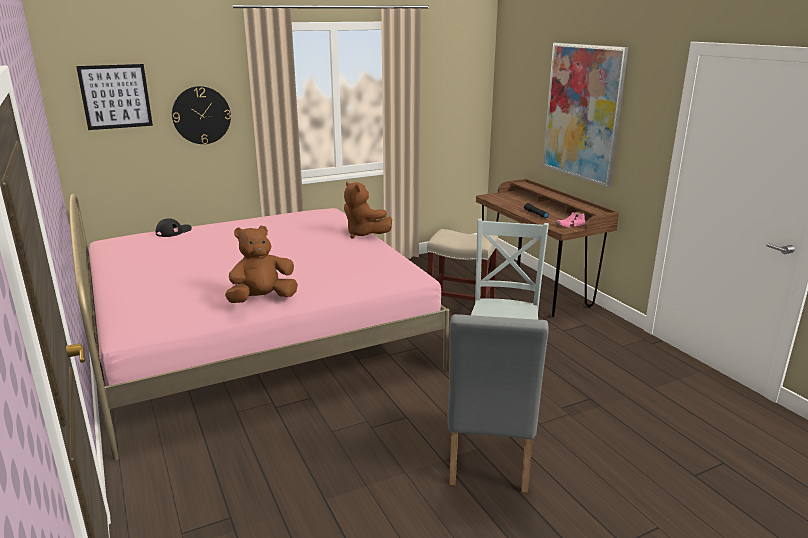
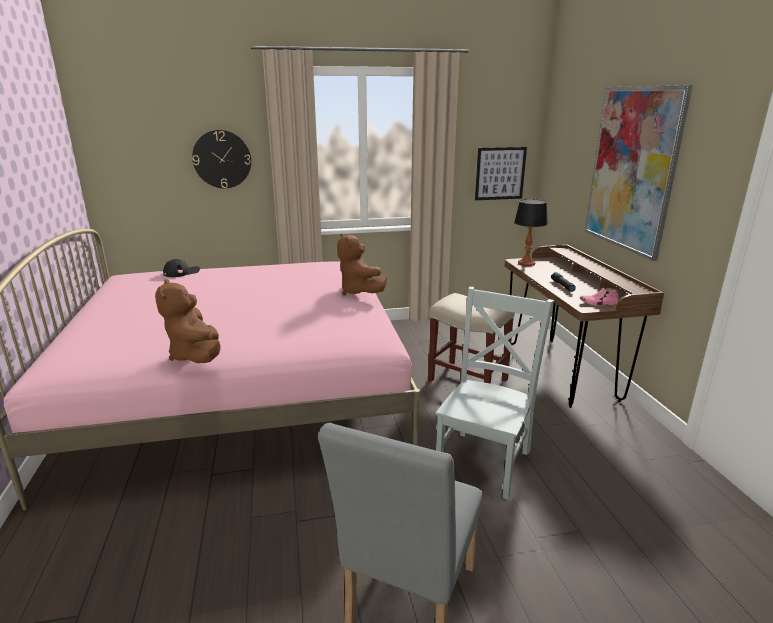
camera: 15 degrees right, 0 degrees up
(115, 96) = (138, 137): picture -> picture (500, 173)
(262, 299) = (196, 356): brown plush toy -> brown plush toy turned 90 degrees counterclockwise
(496, 198) = (526, 263): none -> table lamp

